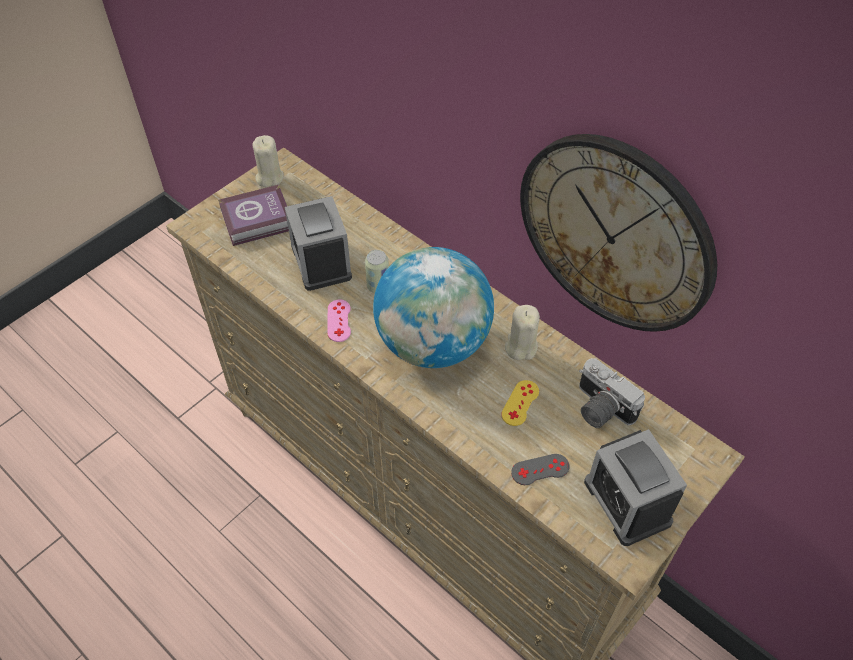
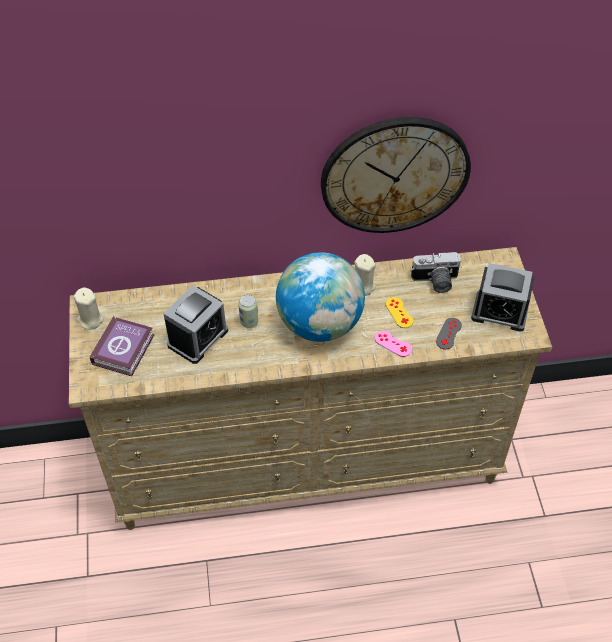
camera: 50 degrees left, 0 degrees up
(321, 261) = (198, 338): alarm clock -> alarm clock turned 75 degrees counterclockwise
(339, 321) = (255, 358): pink game controller -> pink game controller (393, 344)

